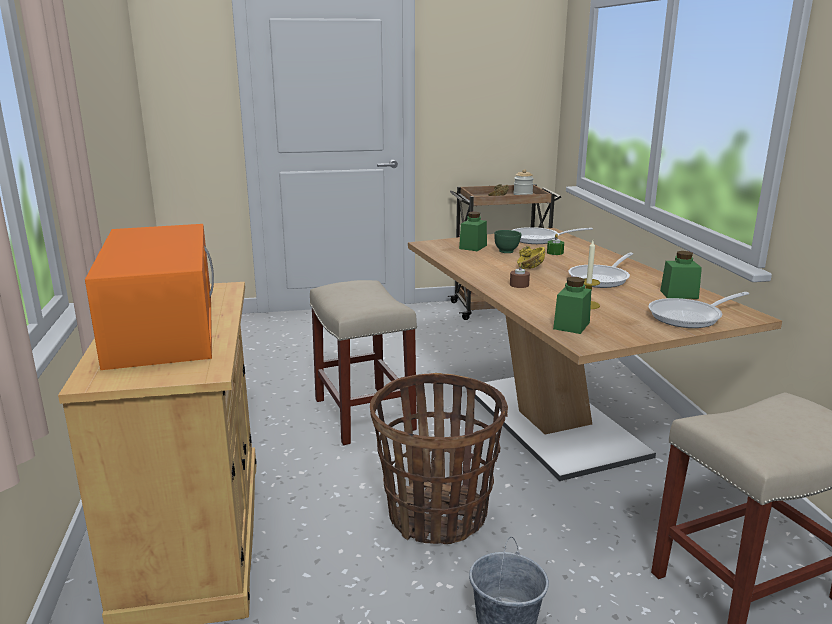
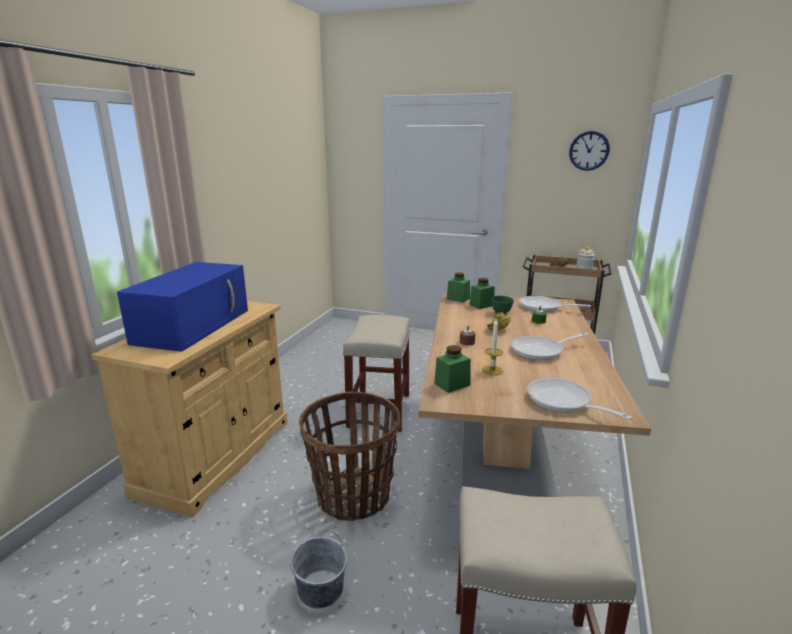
camera: 30 degrees right, 0 degrees up
(162, 327) = (194, 325): orange microwave -> blue microwave
(509, 52) = (589, 150): none -> wall clock
(679, 294) = (587, 379): green jar -> green jar (458, 299)
(690, 317) = (563, 402): frying pan -> frying pan turned 45 degrees clockwise

